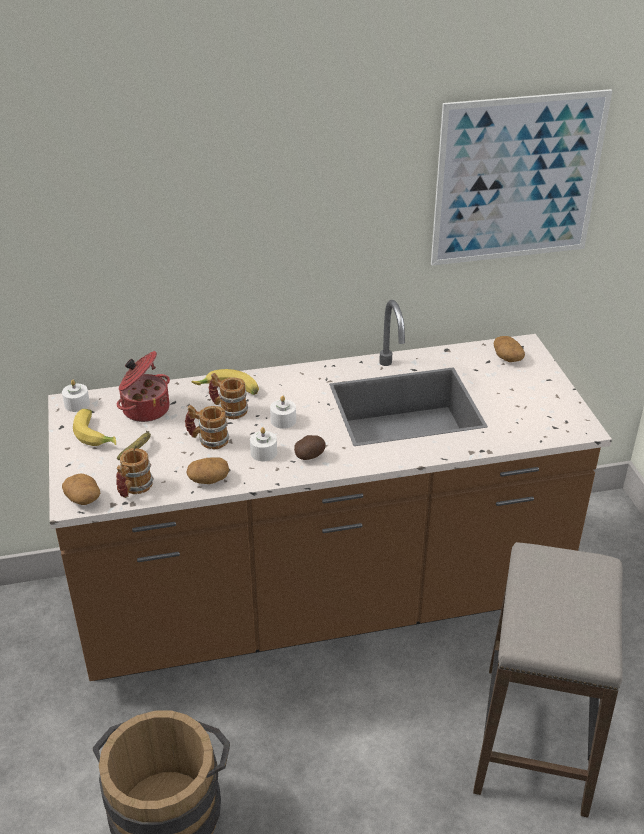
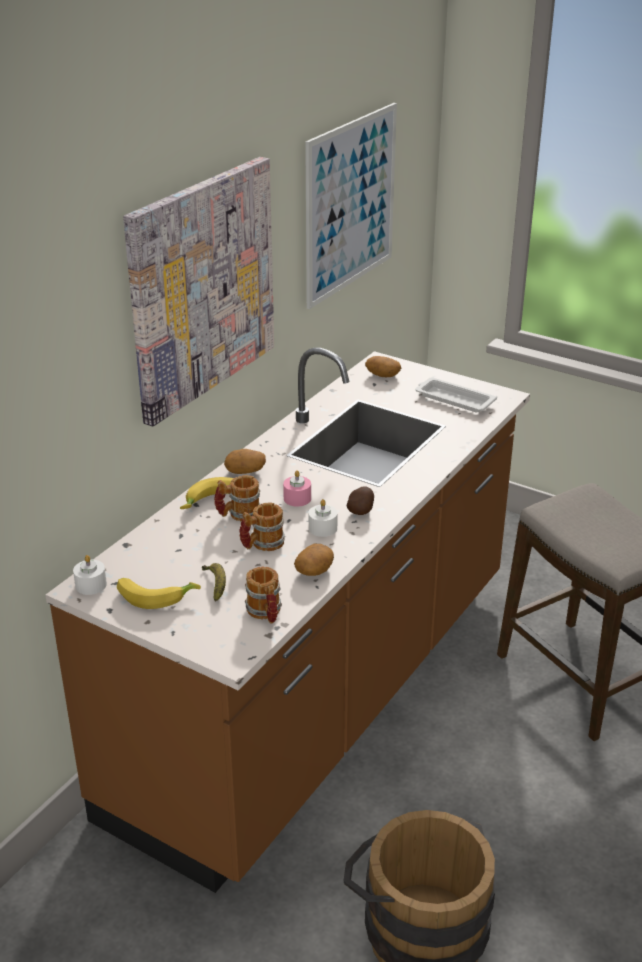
camera: 45 degrees left, 5 degrees down
(83, 498) = (235, 646): potato -> potato (245, 470)
(145, 408) = (164, 553): cooking pot -> none
(269, 206) = (202, 287): none -> picture
(283, 420) = (297, 498): white candle -> pink candle
(532, 408) = (453, 399): none -> white tray

